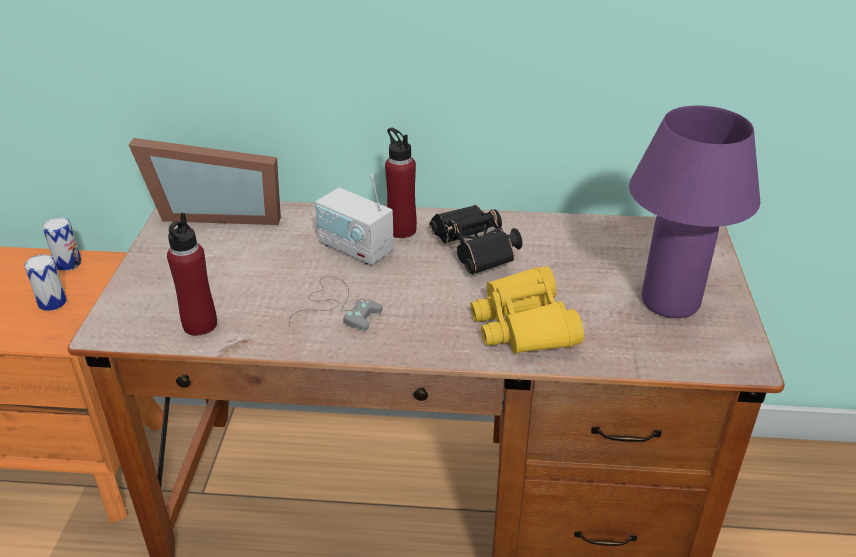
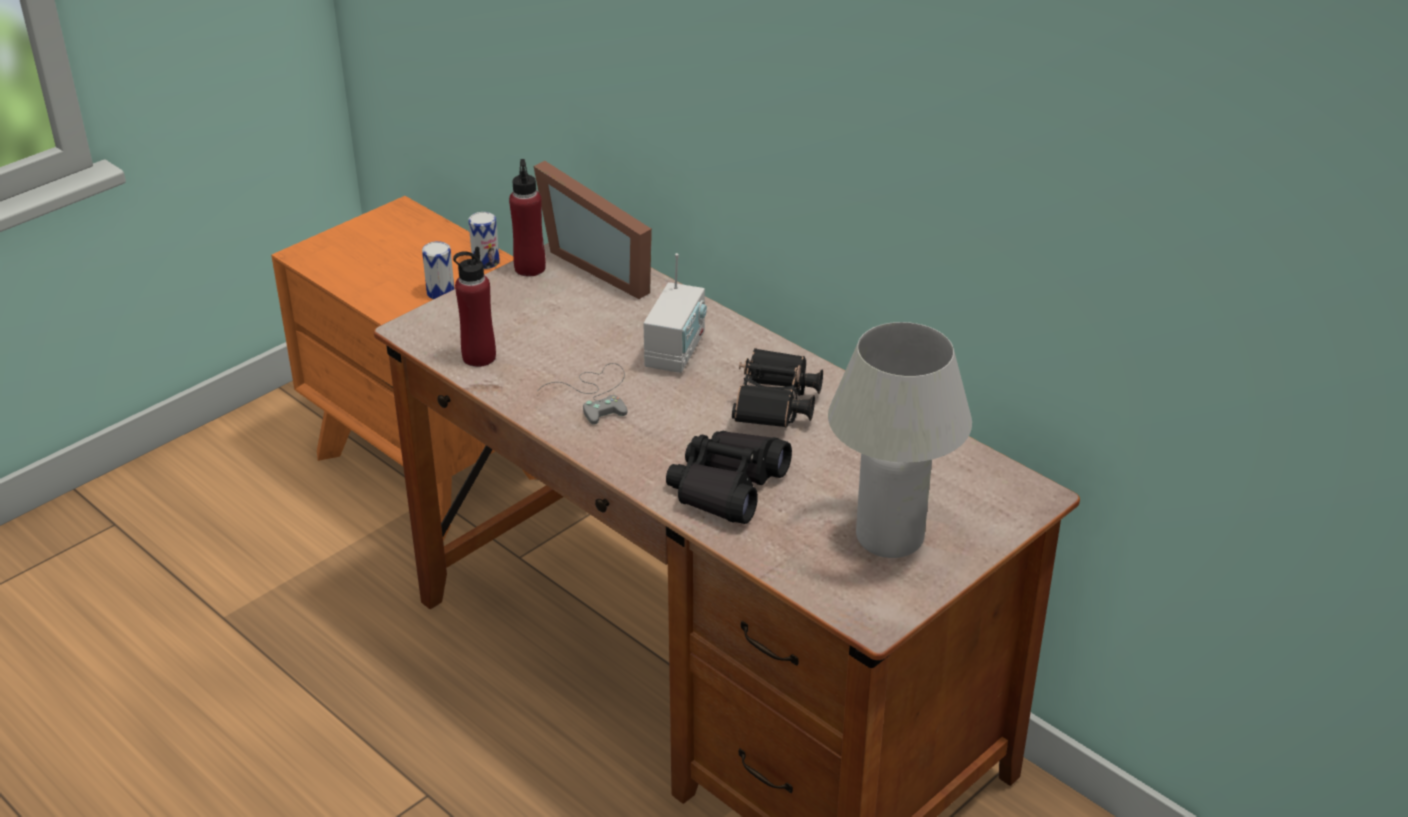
camera: 40 degrees right, 0 degrees up
(355, 249) = (676, 352): radio -> radio turned 150 degrees counterclockwise
(401, 230) = (739, 354): red bottle -> red bottle (530, 268)
(523, 325) = (727, 487): yellow binoculars -> black binoculars
(670, 302) = (889, 538): purple table lamp -> white table lamp

